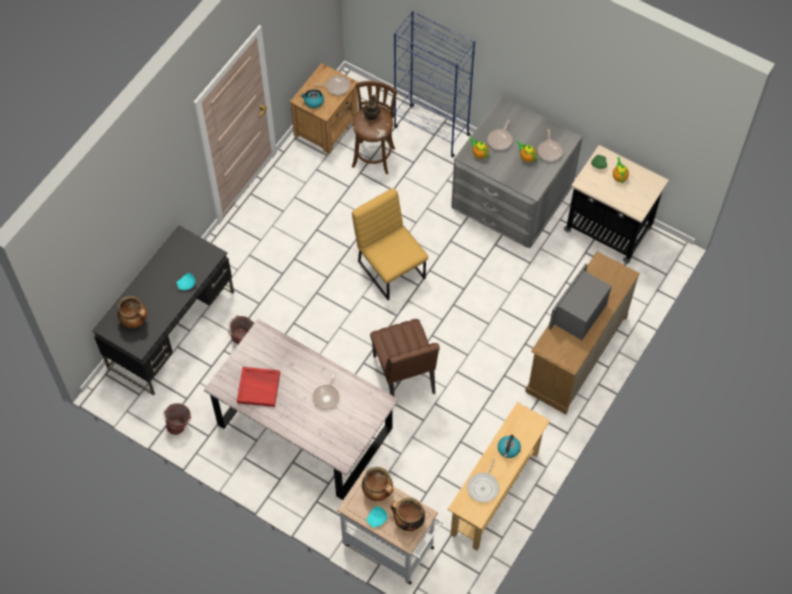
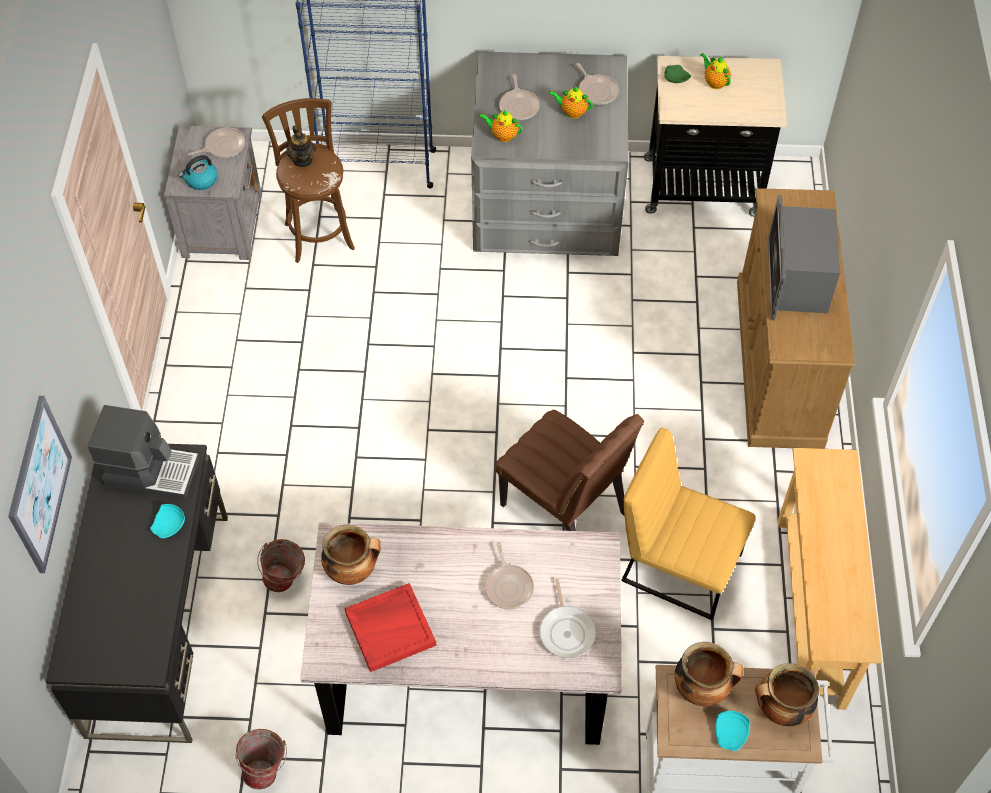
camera: 30 degrees left, 5 degrees down
(127, 238) = (39, 484): none -> picture
(135, 321) = (115, 627): cooking pot -> cooking pot (352, 570)
(194, 252) = (151, 470): none -> coffee machine
(327, 125) = (223, 224): brown nightstand -> grey nightstand
(390, 268) = (443, 371): yellow chair -> yellow chair (678, 565)
(483, 487) = (838, 596): frying pan -> frying pan (566, 630)
(508, 449) = (832, 522): kettle -> none

